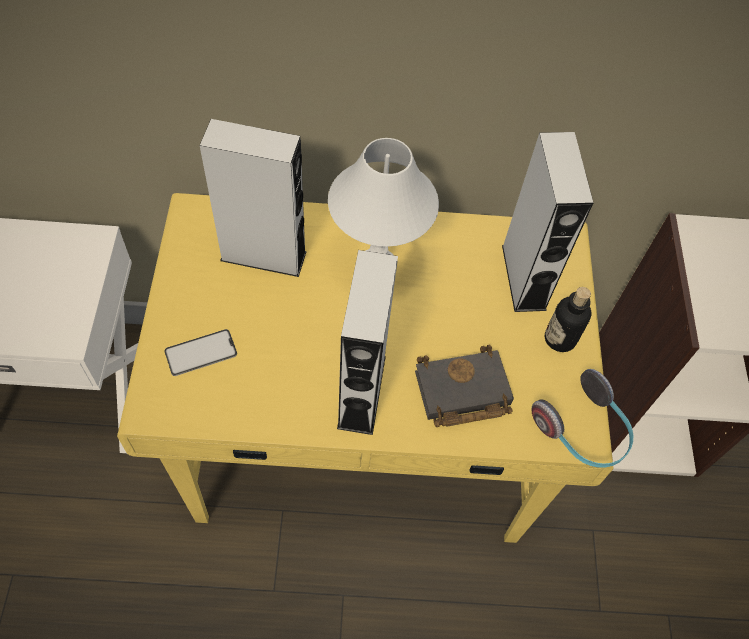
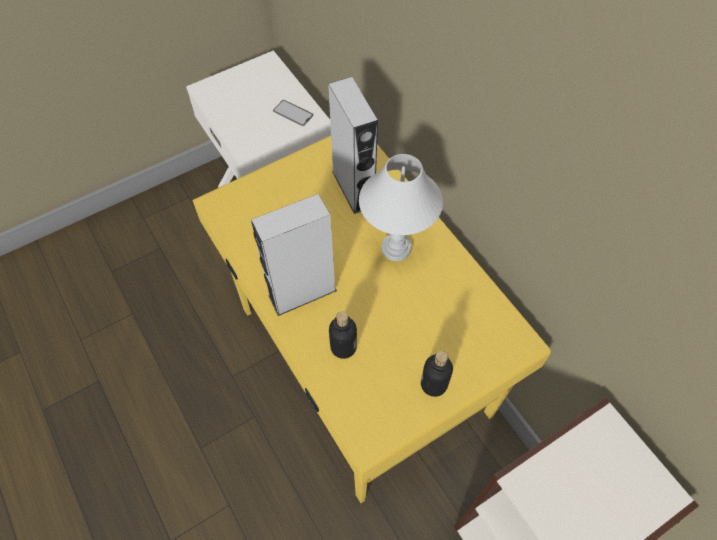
camera: 60 degrees right, 0 degrees up
(201, 353) = (266, 201): phone -> phone (293, 113)
(460, 393) = (343, 347): black book -> bottle
(523, 277) = (464, 334): grey speaker -> none
(583, 431) = (372, 437): headphones -> none

